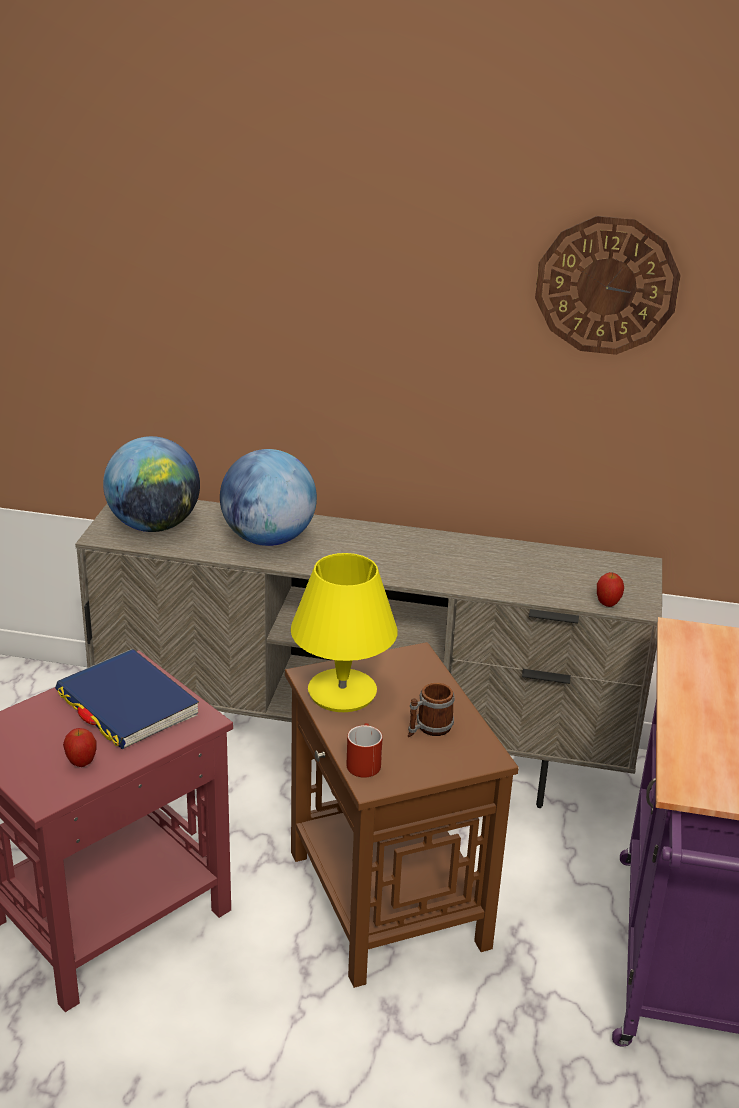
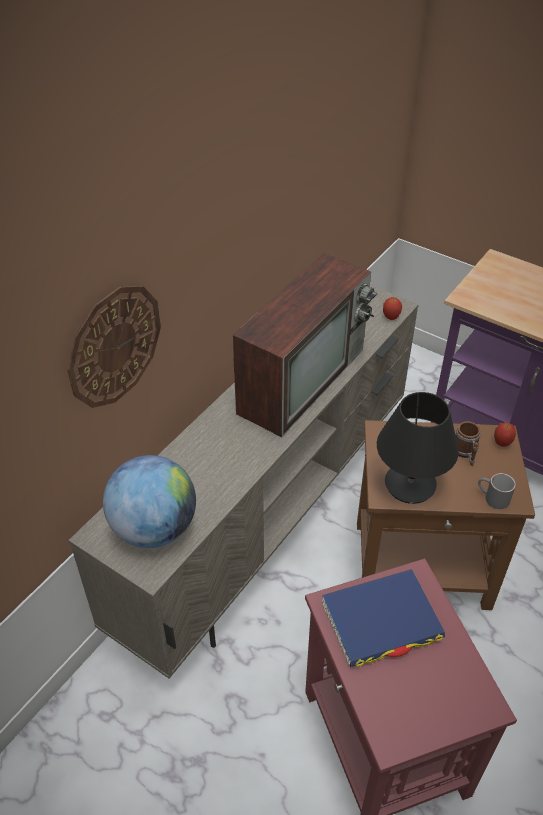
camera: 65 degrees left, 15 degrees up
(81, 763) = (450, 670): apple -> apple (502, 443)
(268, 539) = (219, 458): globe -> none
(341, 692) = (410, 485): yellow table lamp -> black table lamp
(362, 761) = (492, 498): red mug -> grey mug
(433, 563) = (302, 378): none -> television
(606, 285) = (315, 121): wall clock -> wall clock (114, 346)

